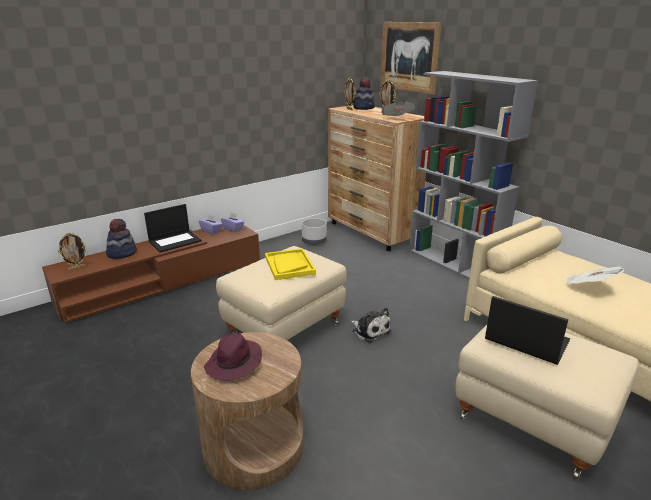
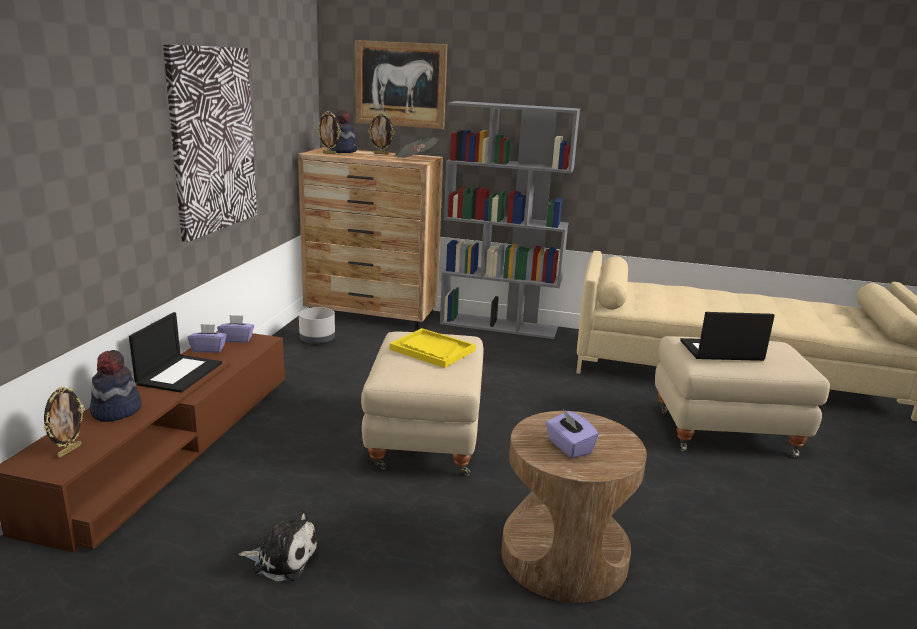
camera: 40 degrees left, 5 degrees down
(234, 97) = (213, 140): none -> picture
(234, 364) = (569, 447): purple hat -> purple tissue box
(370, 330) = (512, 410): plush toy -> plush toy (282, 558)
(589, 287) = (691, 302): newspaper -> none

